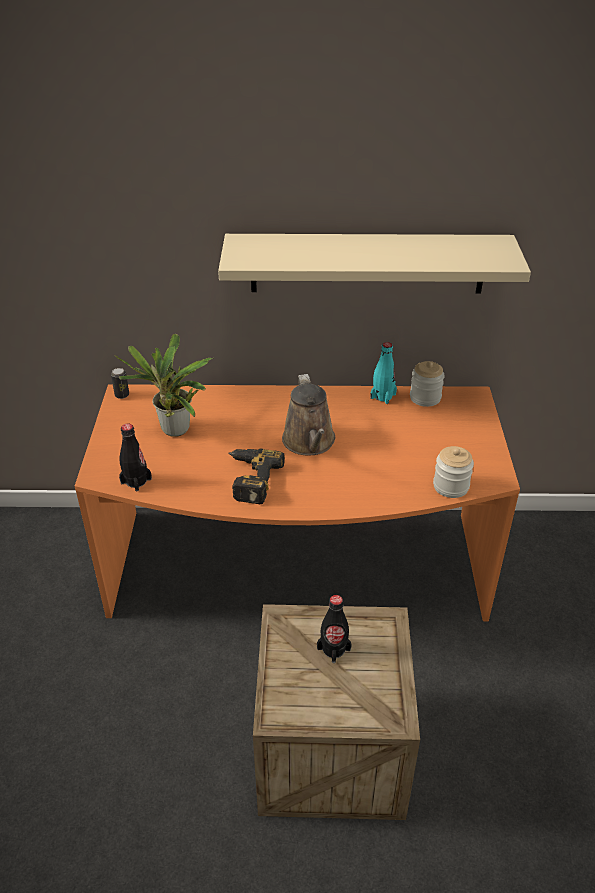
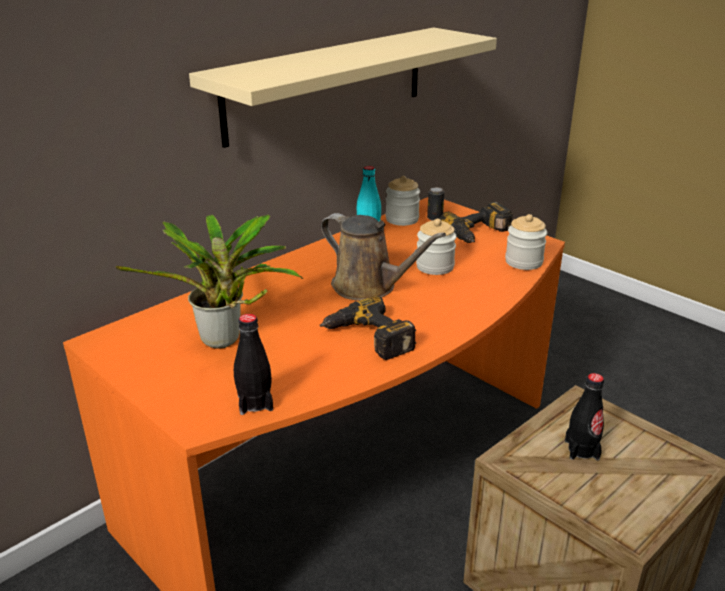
camera: 45 degrees left, 10 degrees down
(122, 395) = (100, 342): can -> can (435, 218)
(379, 452) = (435, 266): none -> jar
(461, 443) = (479, 234): none -> power drill

